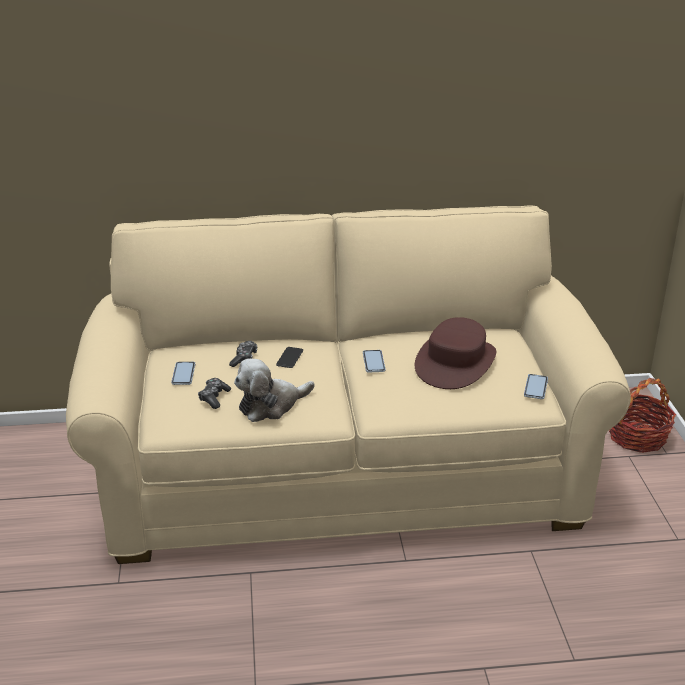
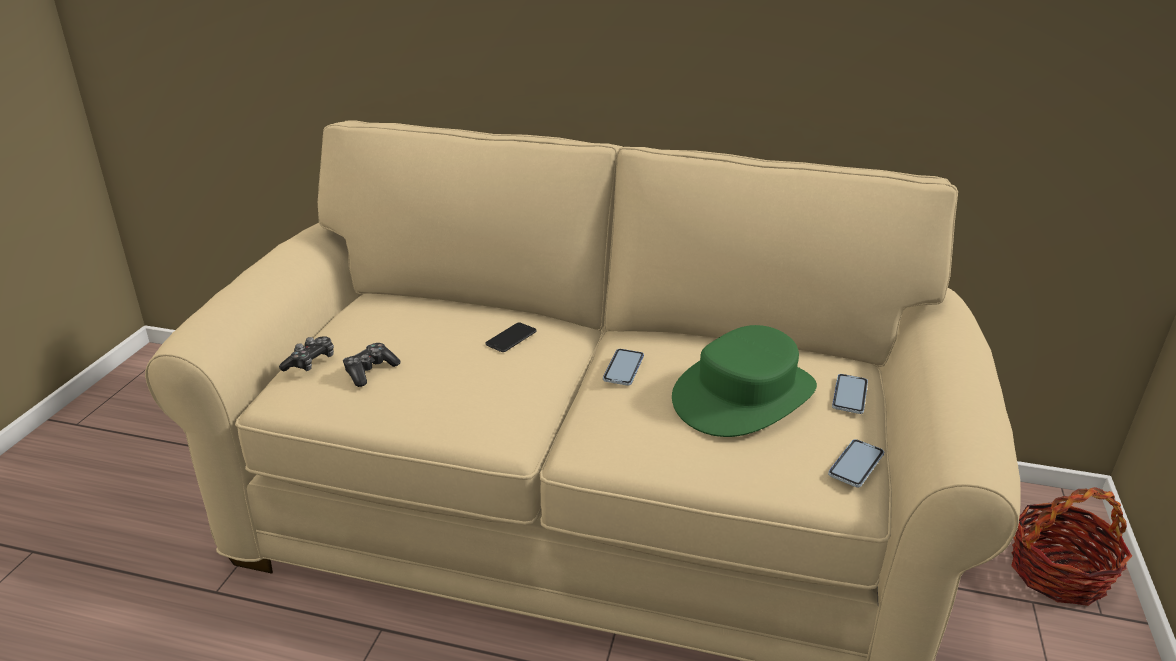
camera: 20 degrees right, 0 degrees up
(183, 374) = (360, 331): phone -> phone (849, 395)
(244, 359) = (451, 327): game controller -> game controller (310, 362)
(271, 405) = (436, 399): plush toy -> none
(455, 363) = (744, 395): brown hat -> green hat

